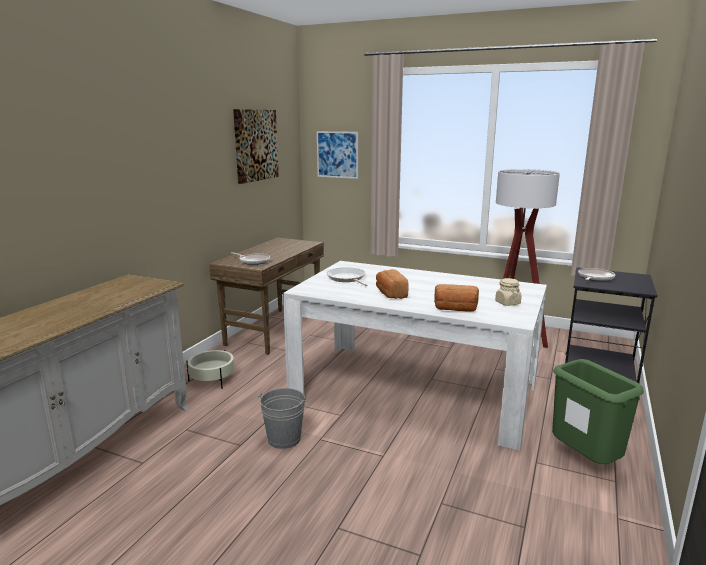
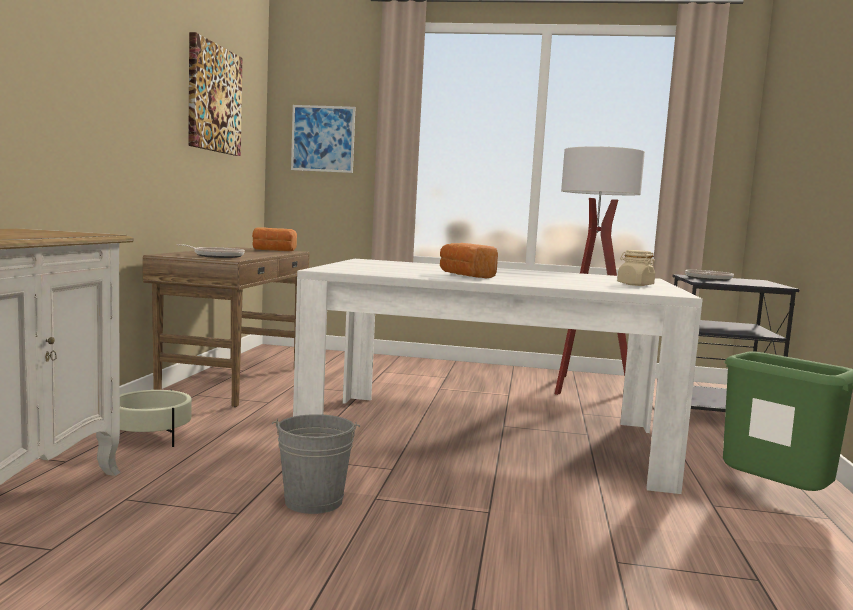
camera: 15 degrees left, 10 degrees down
(347, 278) = (384, 266): frying pan -> none
(455, 309) = (574, 285): bread -> bread (273, 250)

